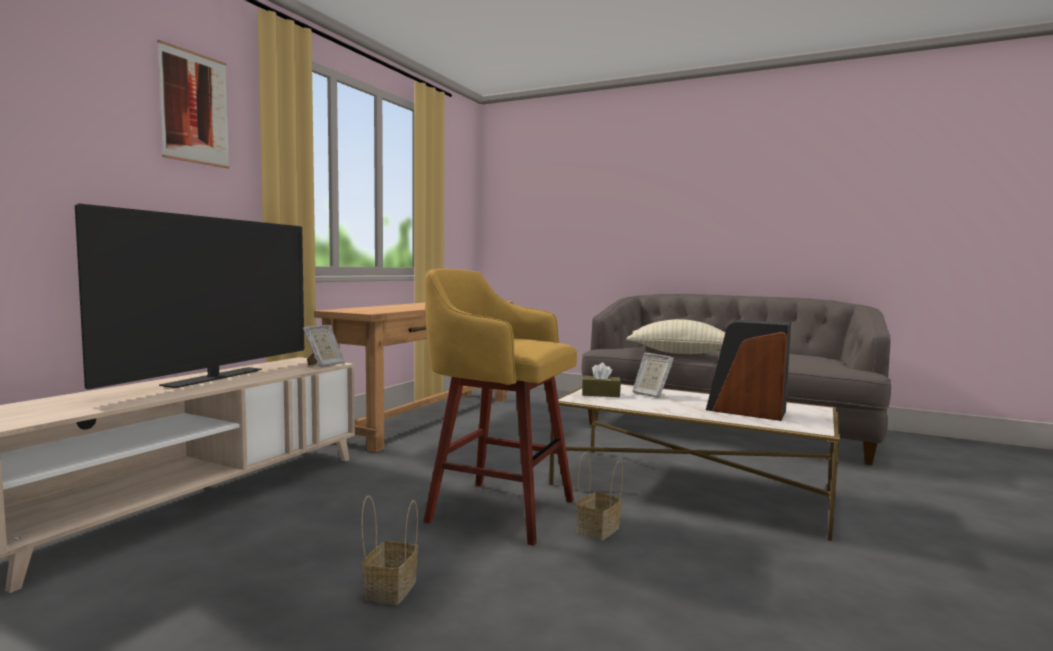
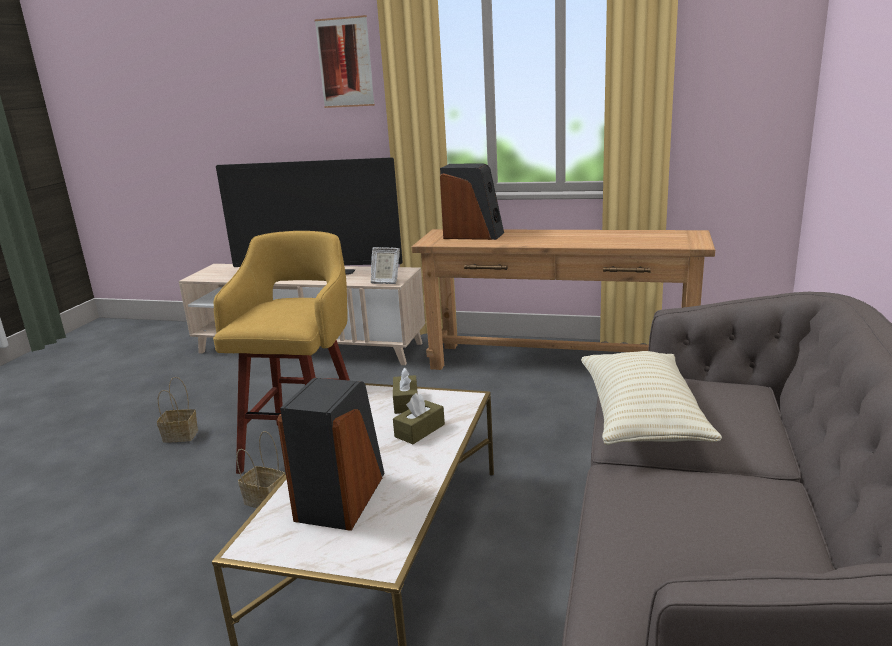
camera: 80 degrees right, 15 degrees up
(372, 308) = (473, 235): none -> speaker
(651, 394) = (419, 430): picture frame -> brown tissue box

